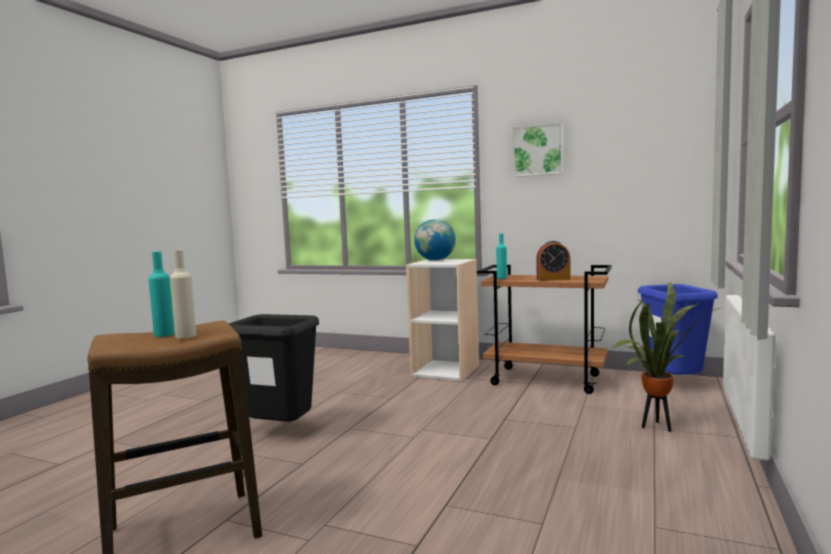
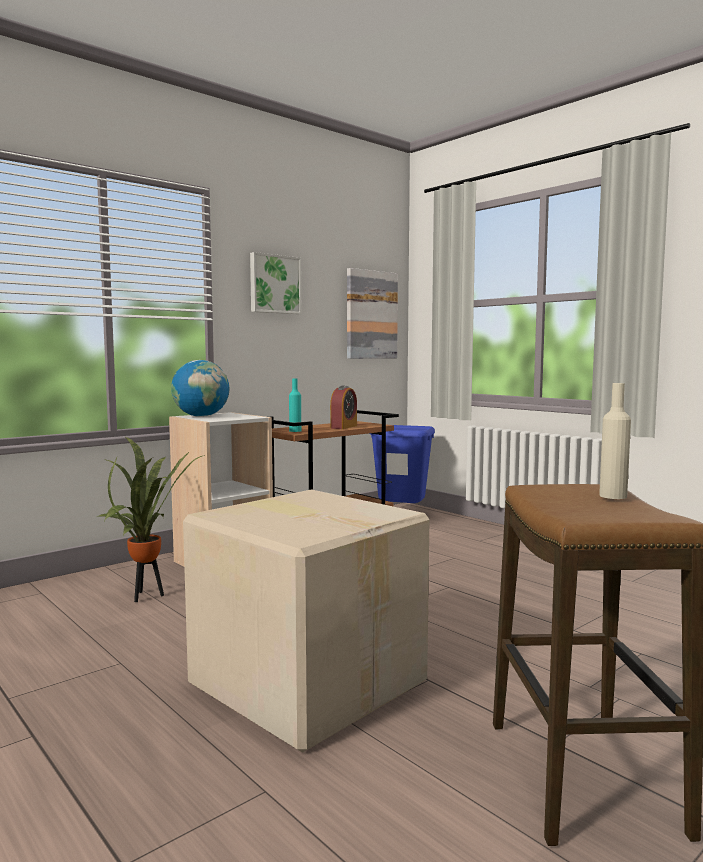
camera: 65 degrees left, 0 degrees up
(164, 334) = (581, 504): turquoise bottle -> none
(281, 433) = (308, 681): black trash can -> cardboard box
(657, 426) = (478, 539): potted plant -> potted plant (146, 596)
(664, 164) = (371, 315): none -> picture

